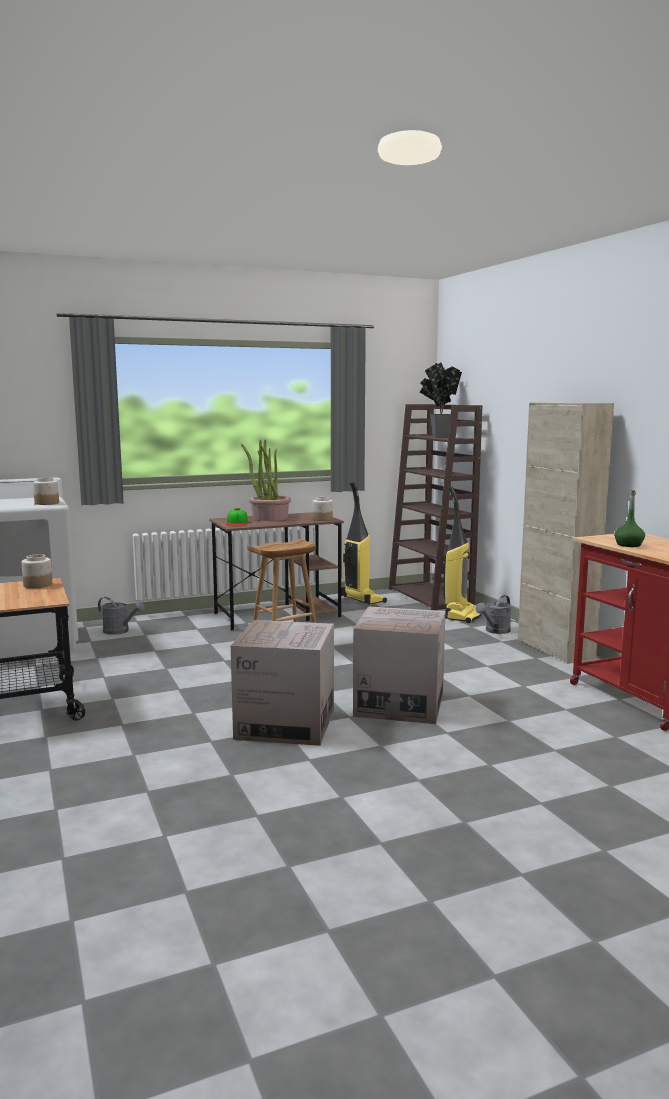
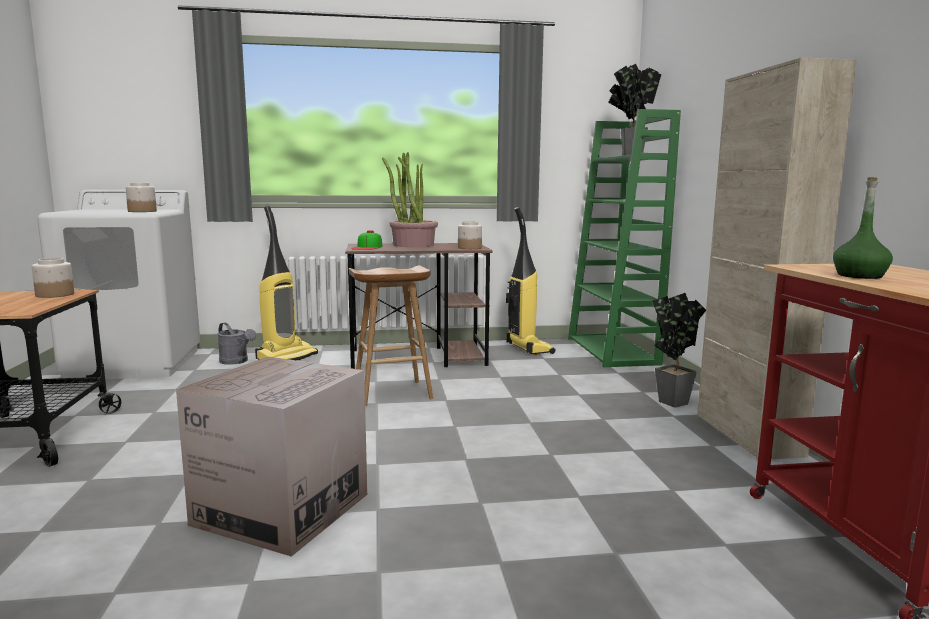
camera: 15 degrees right, 0 degrees up
(399, 704) = (465, 497): cardboard box -> none
(431, 597) = (613, 351): brown bookcase -> green bookcase
(462, 615) = (638, 376): vacuum cleaner -> vacuum cleaner (286, 357)
(495, 631) = (671, 401): grey watering can -> potted plant

